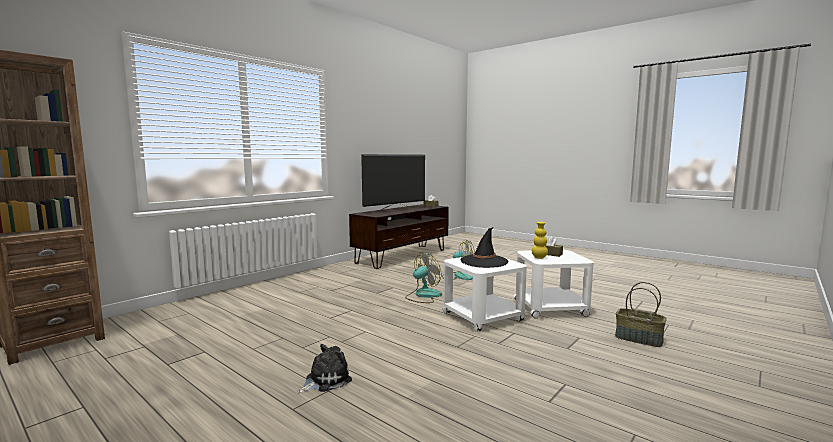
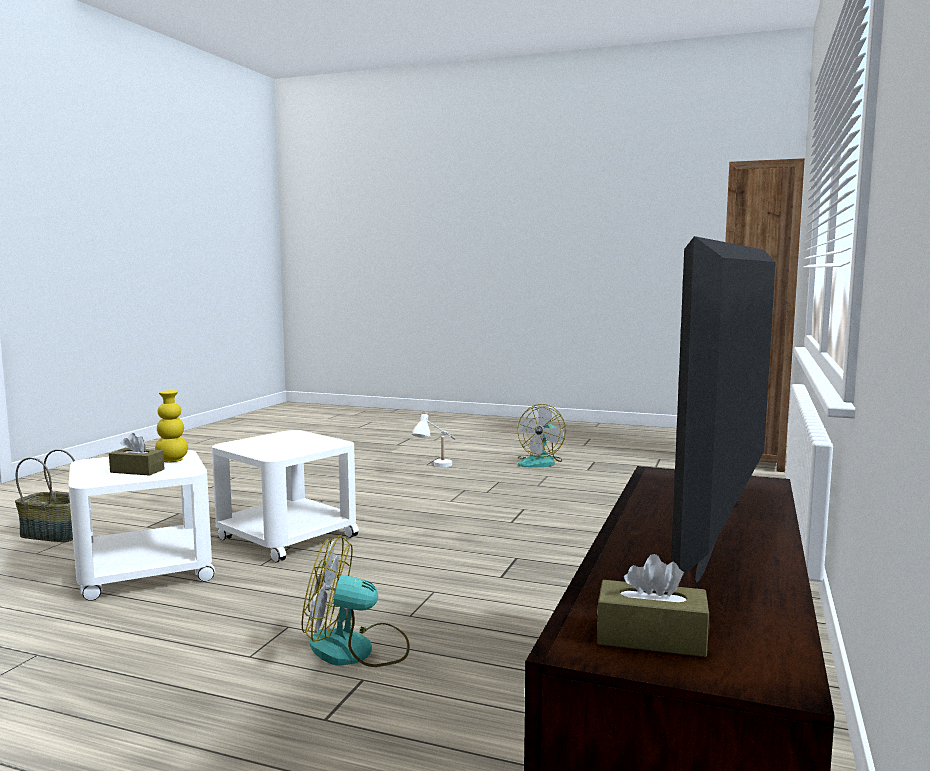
camera: 160 degrees right, 0 degrees up
(325, 380) = (437, 468): plush toy -> white table lamp
(423, 296) = (415, 564): fan -> fan (541, 462)
(484, 261) = (283, 445): black hat -> none

